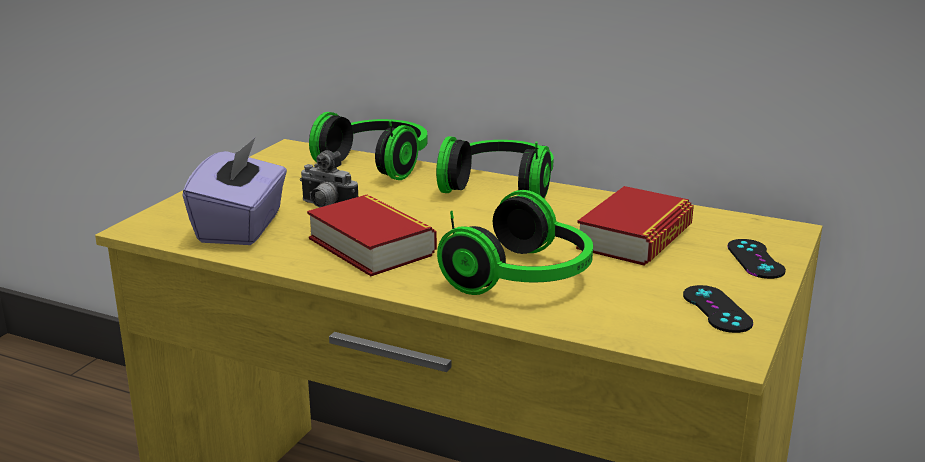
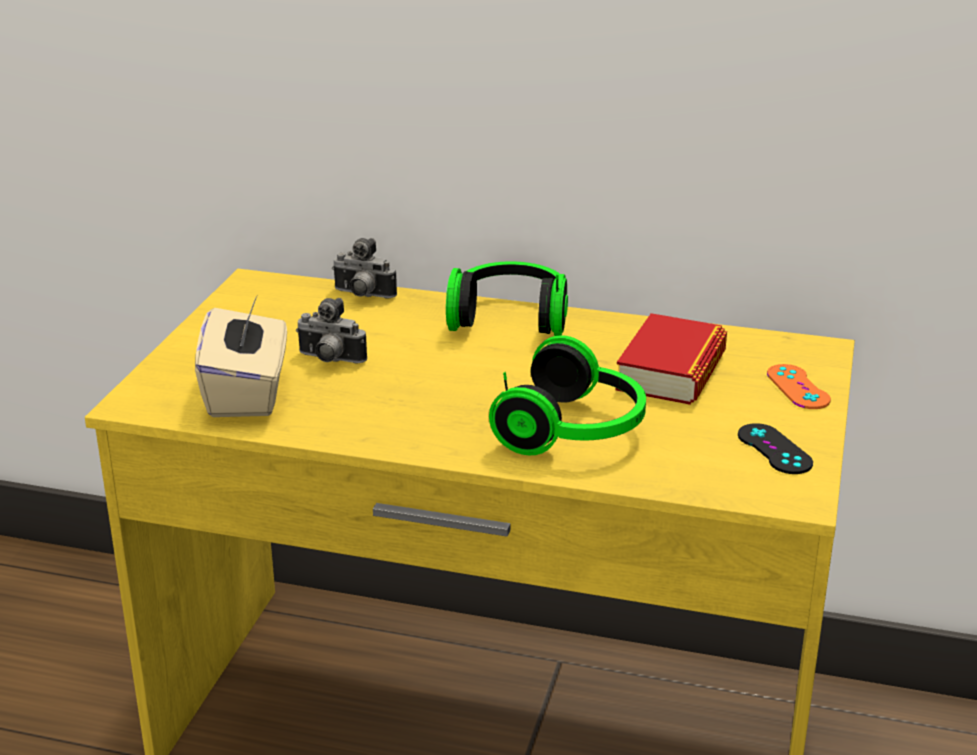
camera: 10 degrees left, 5 degrees up
(242, 227) = (247, 393): purple tissue box -> beige tissue box
(371, 246) = (400, 406): book -> none
(378, 163) = (362, 296): headphones -> camera
(755, 259) = (798, 387): black game controller -> orange game controller

